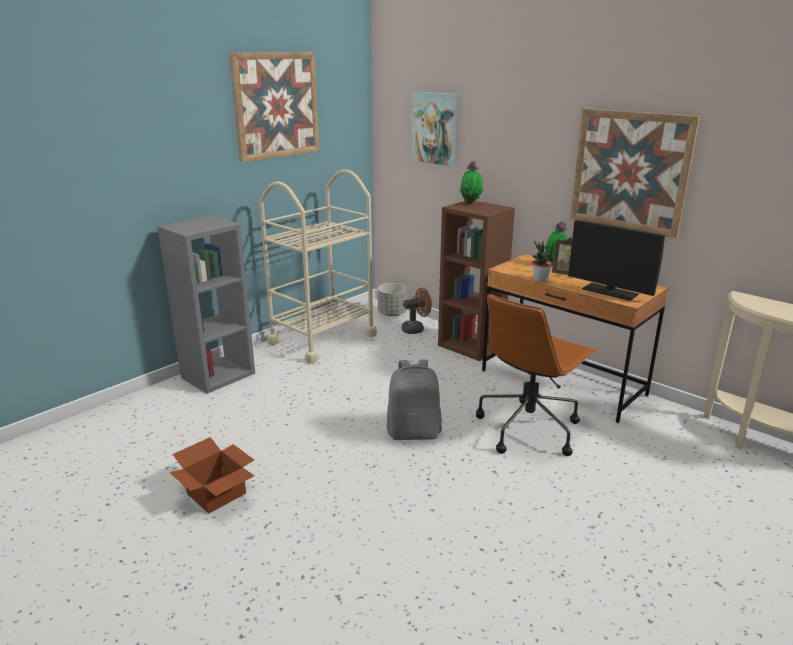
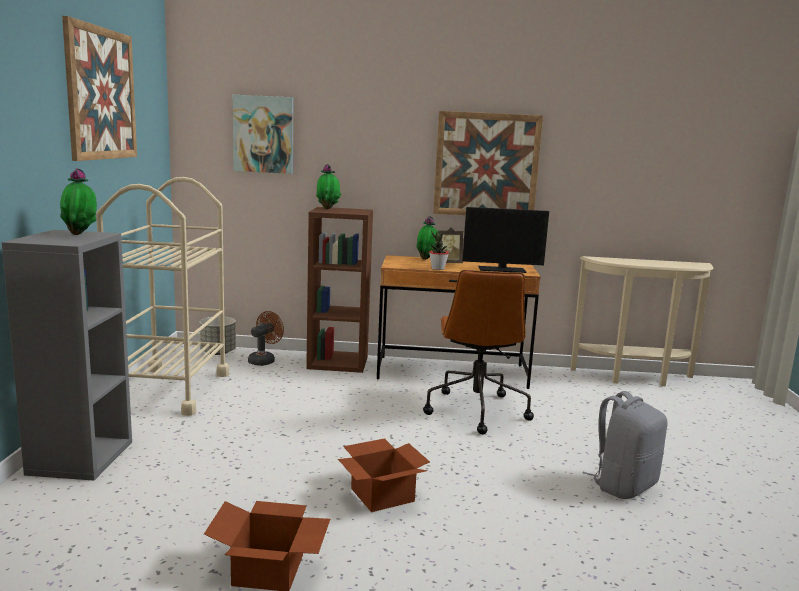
camera: 40 degrees left, 10 degrees down
(213, 223) = (80, 234): none -> potted plant
(350, 472) = (382, 494): none -> cardboard box
(414, 432) = (391, 442): grey backpack -> grey backpack (623, 485)

